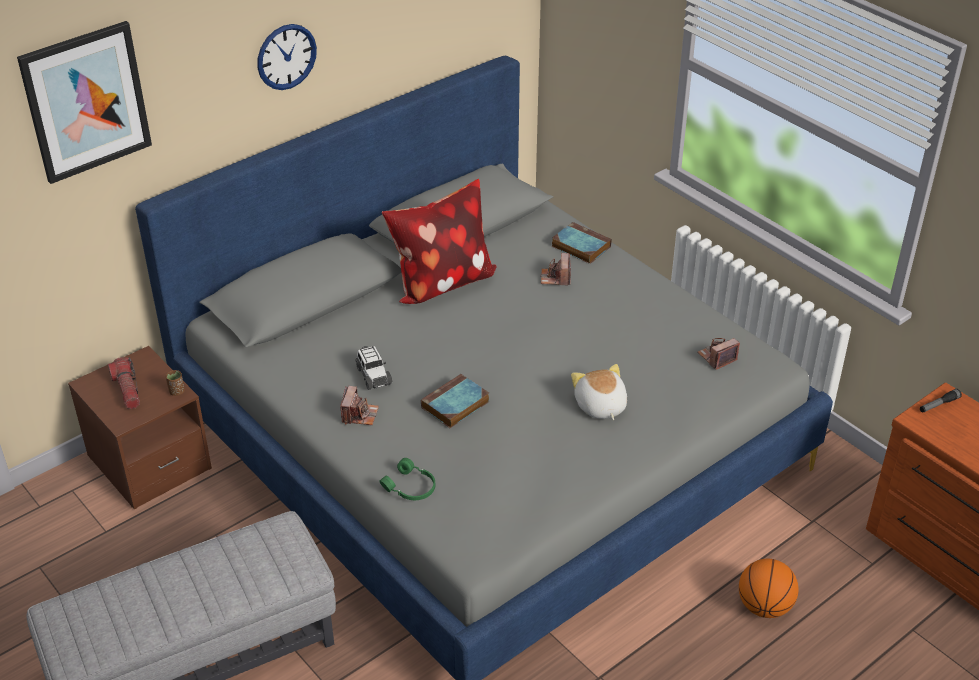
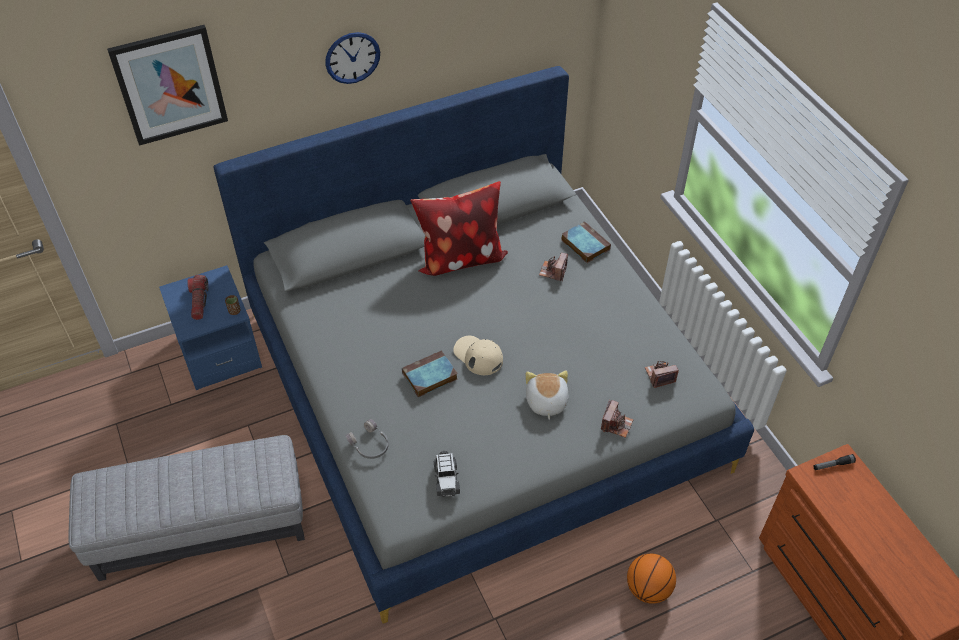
camera: 15 degrees right, 10 degrees up
(149, 463) = (219, 352): brown nightstand -> blue nightstand
(359, 414) = (353, 369): camera -> camera (616, 424)
(373, 375) = (376, 334): toy car -> toy car (446, 479)
(410, 488) = (369, 445): green headphones -> grey headphones
(504, 374) = (478, 356): none -> beige cap

